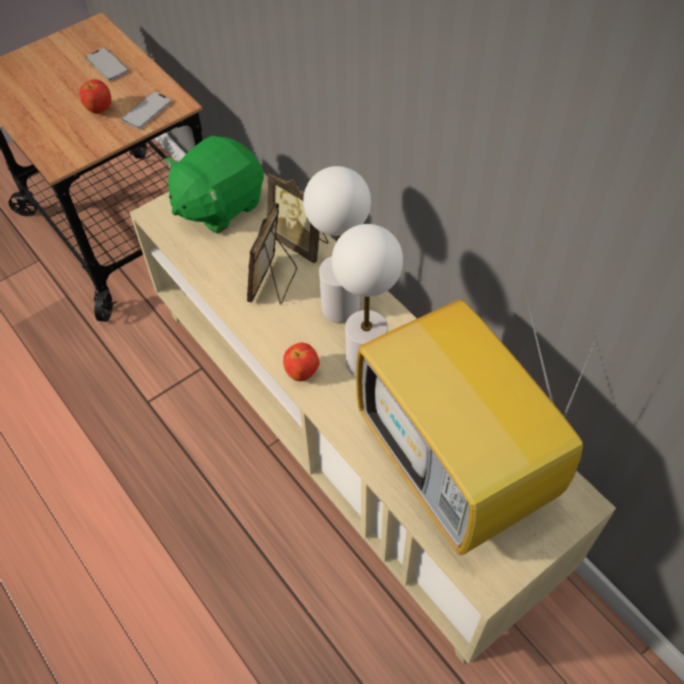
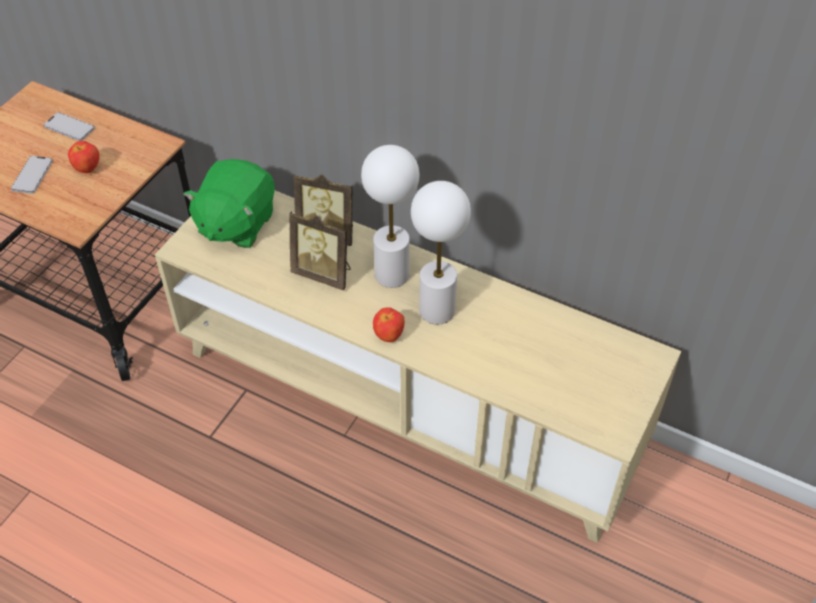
camera: 25 degrees left, 5 degrees down
(147, 111) = (135, 158): phone -> phone (32, 175)
(274, 283) = (324, 273): picture frame -> picture frame turned 60 degrees counterclockwise
(457, 468) = (552, 364): television -> none

